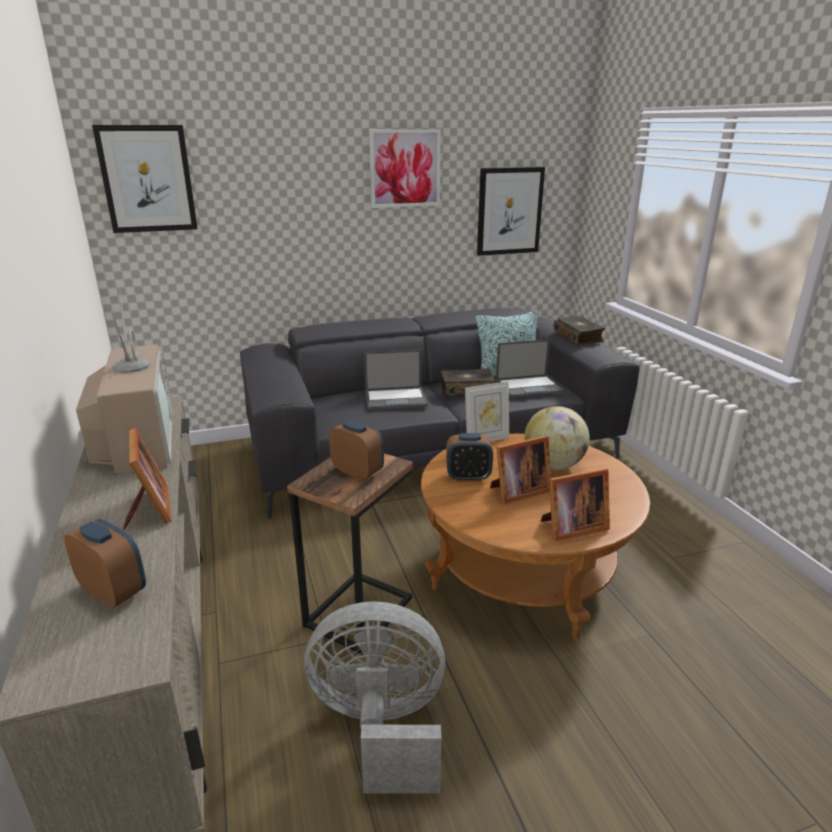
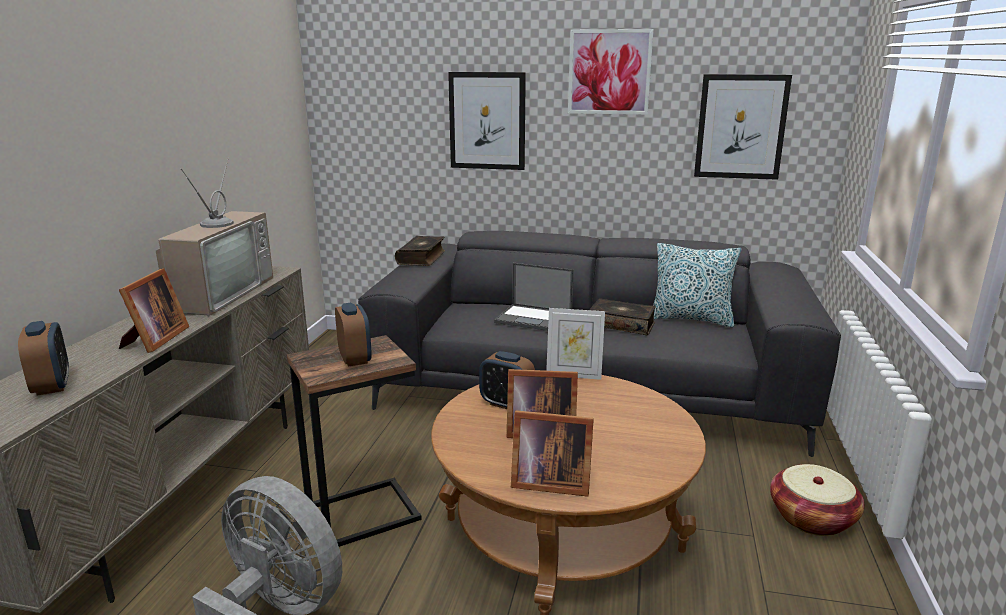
camera: 30 degrees right, 5 degrees down
(147, 179) = (358, 75): picture -> picture (487, 121)
(529, 386) = (698, 336): laptop -> none
(553, 465) = (614, 418): globe -> none
(578, 336) = (793, 288): book -> book (422, 258)
(655, 500) = (812, 518): none -> basket

